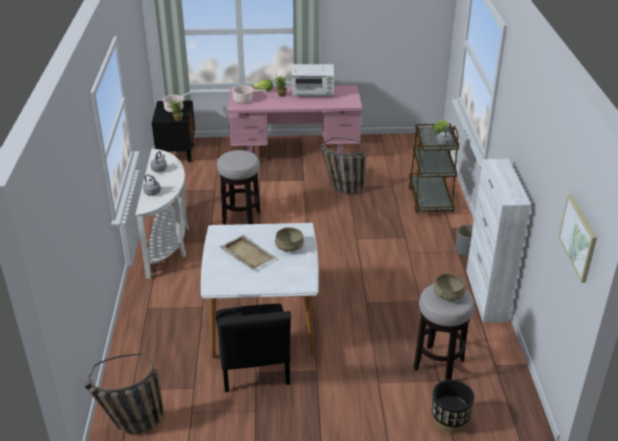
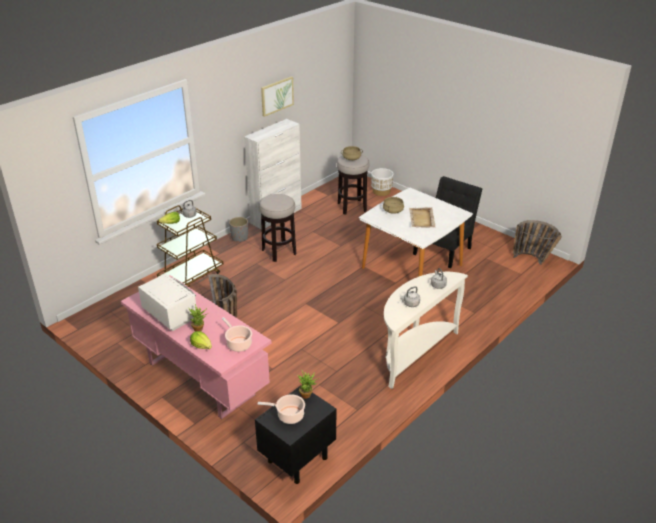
camera: 135 degrees left, 0 degrees up
(241, 218) = (335, 341): stool -> stool (279, 252)
(449, 421) = (381, 191): black planter -> white planter
(578, 237) = (333, 73): picture -> picture (277, 96)

